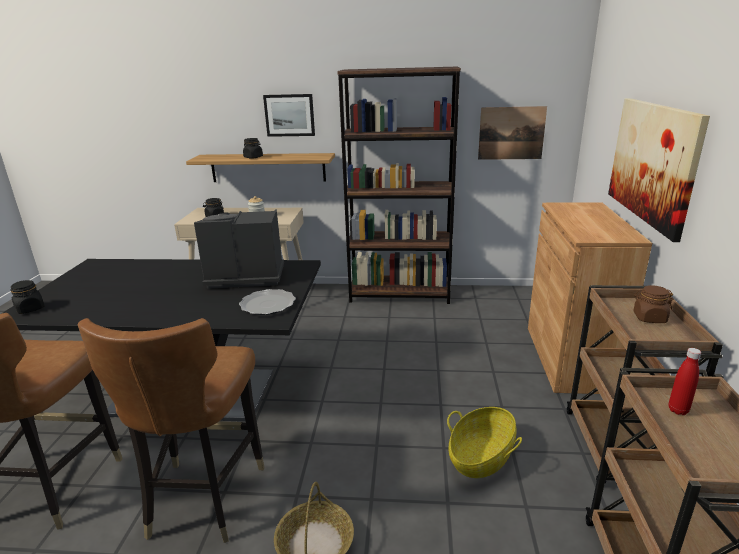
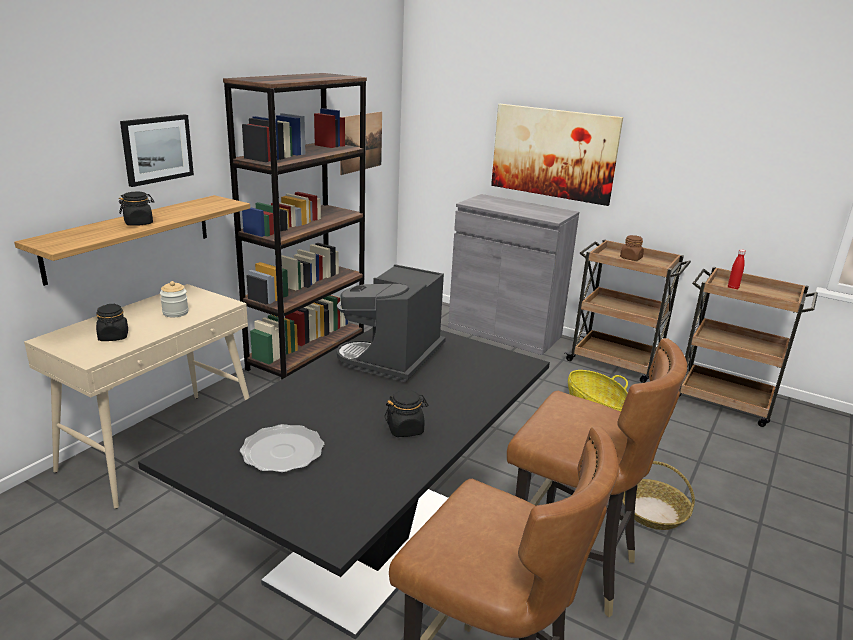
camera: 65 degrees left, 0 degrees up
(30, 309) = (324, 520): black jar -> black jar (405, 429)
(267, 304) = (484, 360): plate -> plate (282, 452)
(568, 358) = (504, 332): brown cabinet -> grey cabinet

